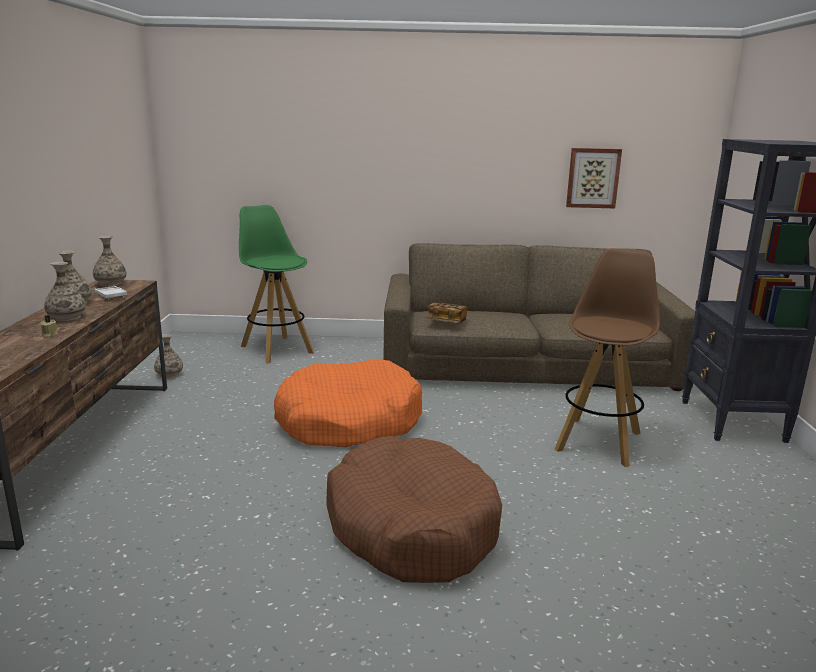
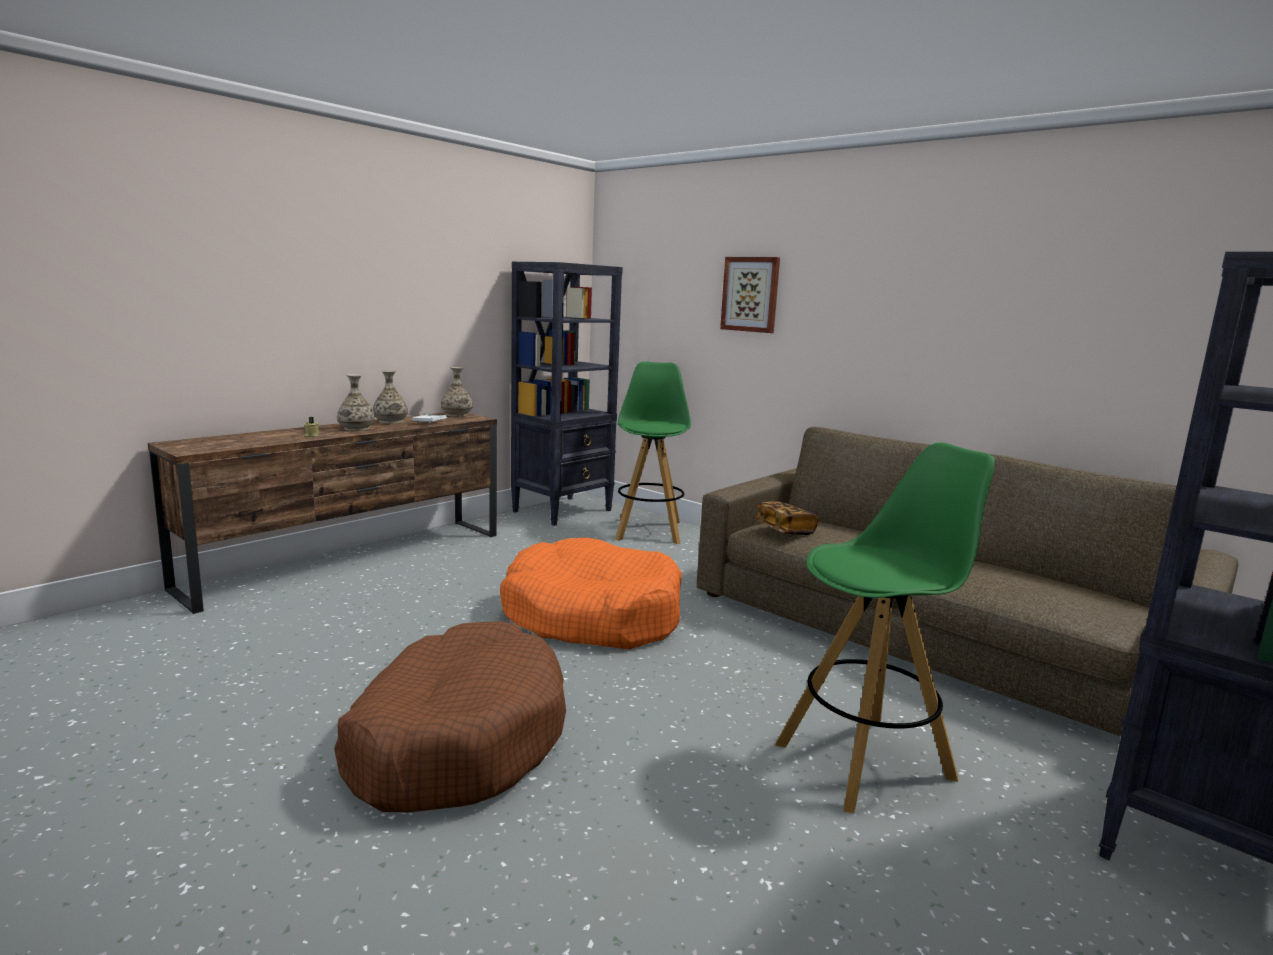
camera: 40 degrees right, 5 degrees down
(169, 374) = (518, 525): vase -> none
(183, 352) = (563, 511): none -> black bookcase
(593, 178) = (1116, 357): picture -> picture (750, 294)
(599, 440) = (866, 760): brown stool -> green stool

